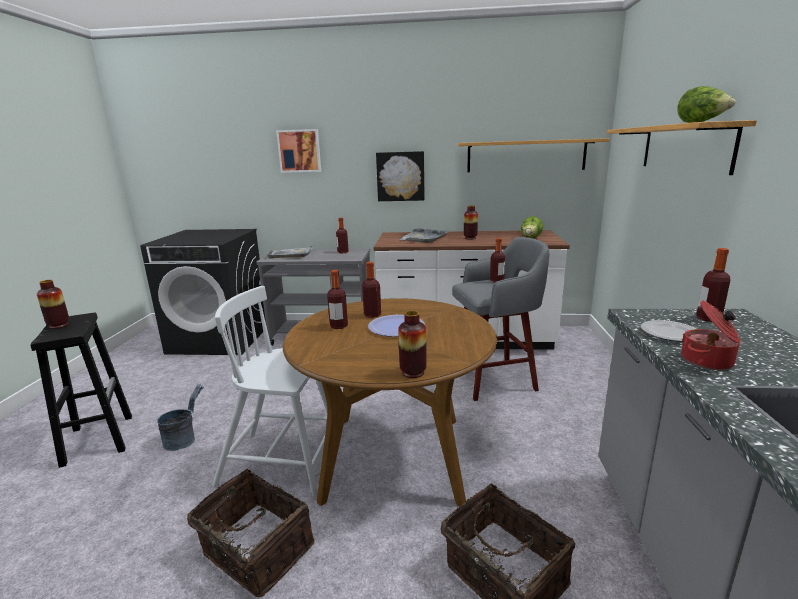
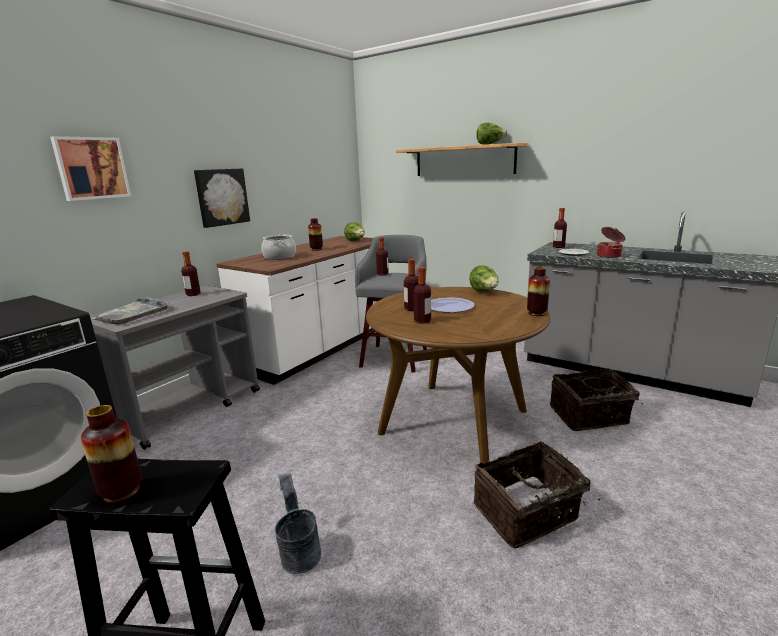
camera: 60 degrees left, 0 degrees up
(283, 462) = (415, 479): white chair -> none
(424, 238) = (280, 257): grey tray -> cooking pot
(473, 332) = (484, 292): none -> lettuce
(526, 156) = (315, 172): shelf -> none

